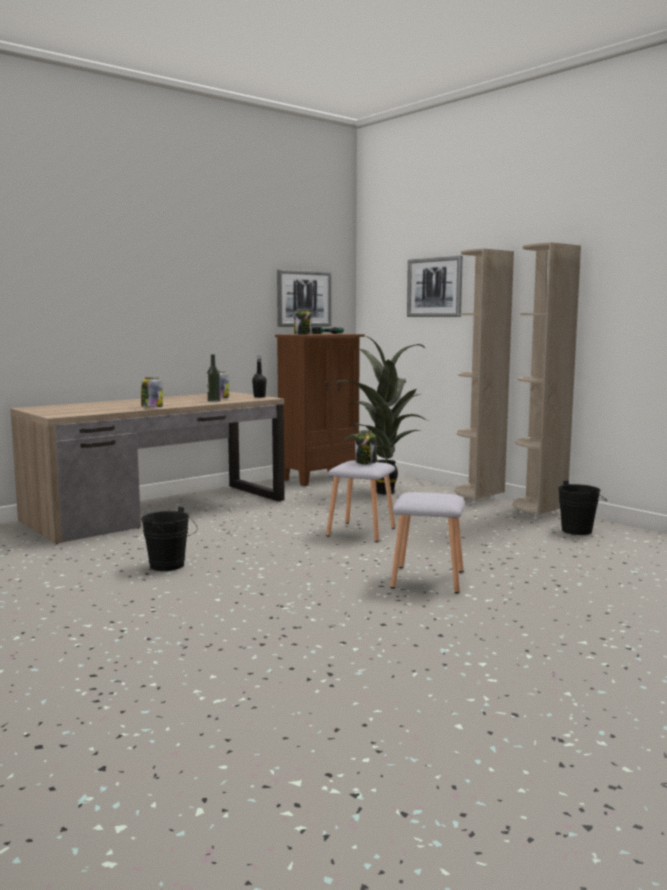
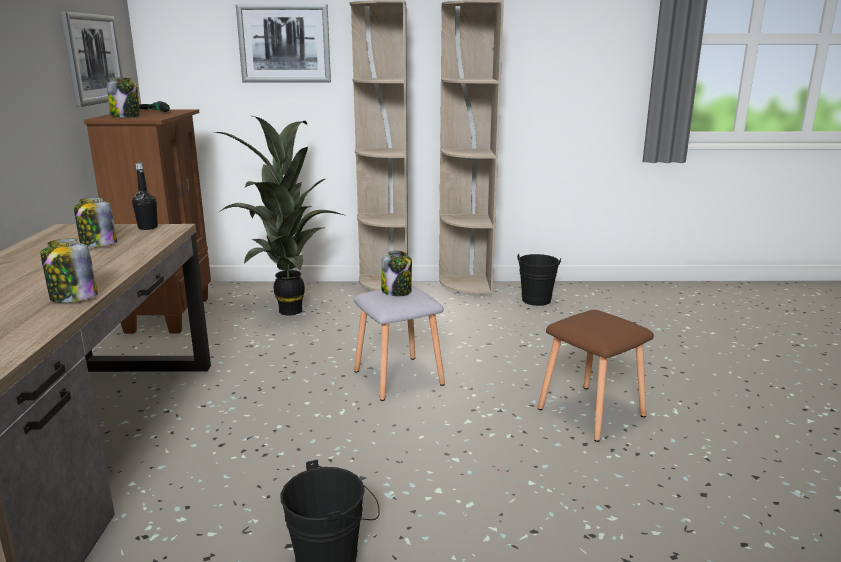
camera: 50 degrees left, 10 degrees up
(214, 401) = (119, 254): bottle -> none
(428, 580) = (593, 412): grey stool -> brown stool

